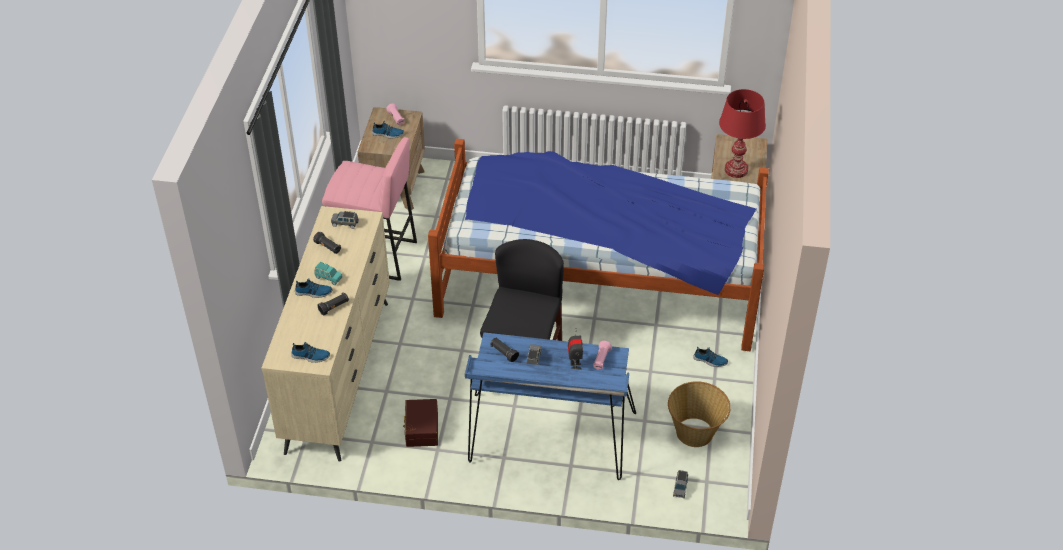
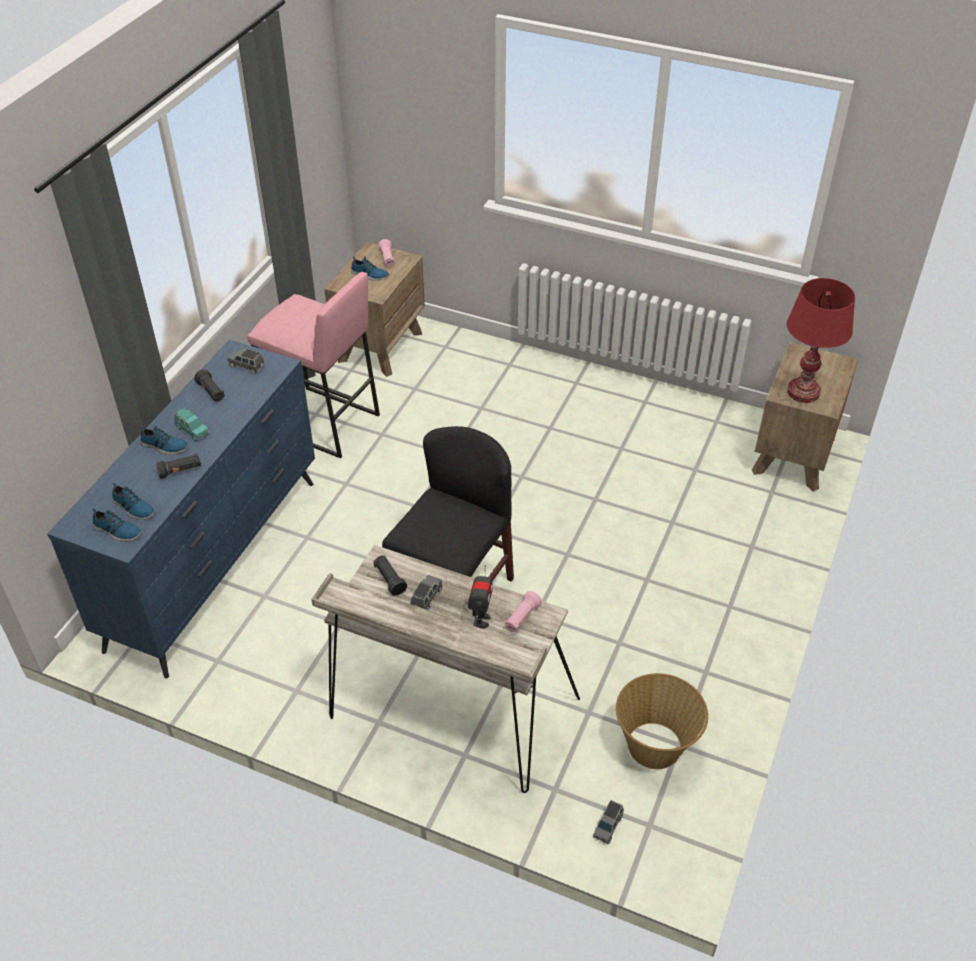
camera: 15 degrees right, 0 degrees up
(339, 374) = (216, 562): beige dresser -> blue dresser
(420, 429) = (286, 657): brown storage box -> none
(549, 439) = (448, 710): blue desk -> beige desk
(598, 281) = (589, 507): bed -> none
(710, 360) = (707, 645): shoe -> shoe (133, 508)

